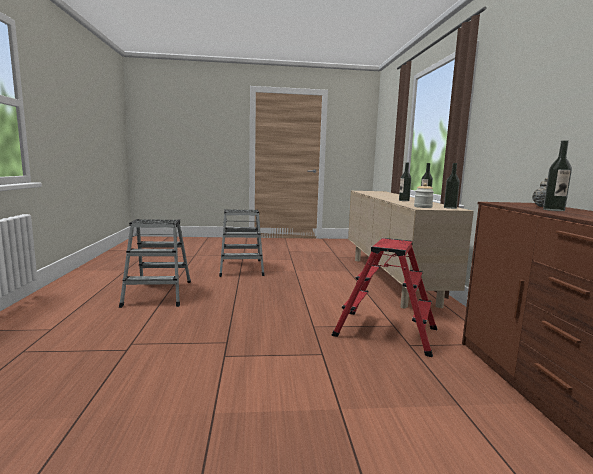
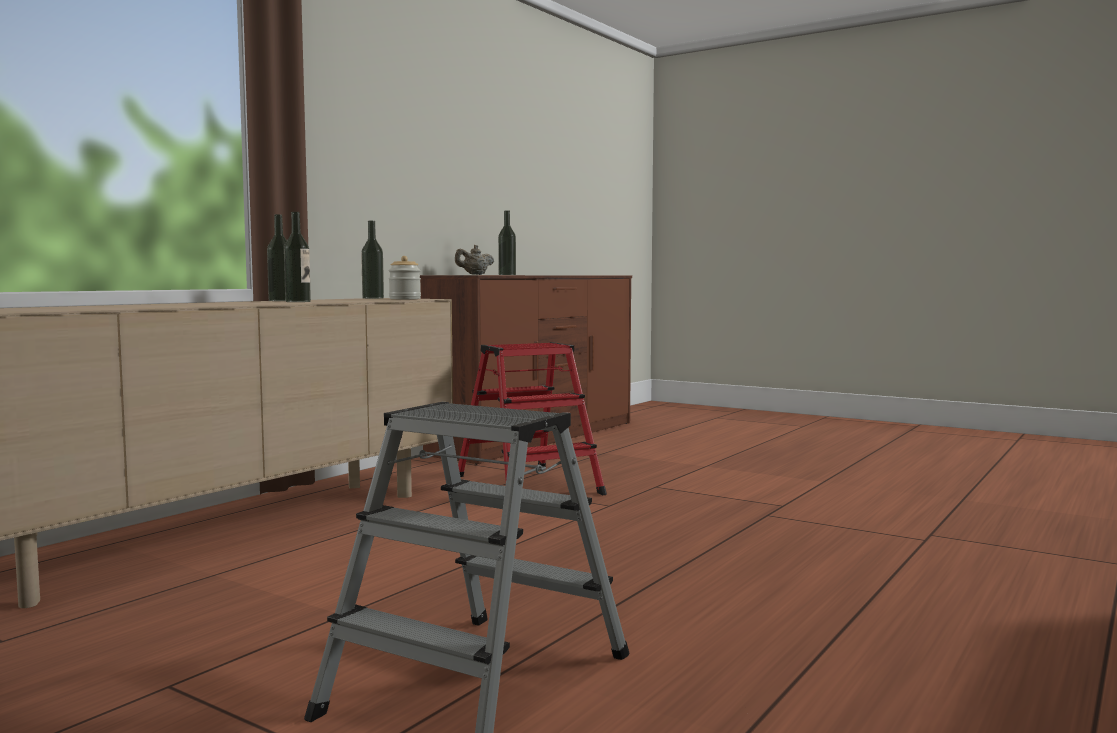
camera: 140 degrees left, 5 degrees down
(158, 293) = (875, 631): grey step ladder -> none

